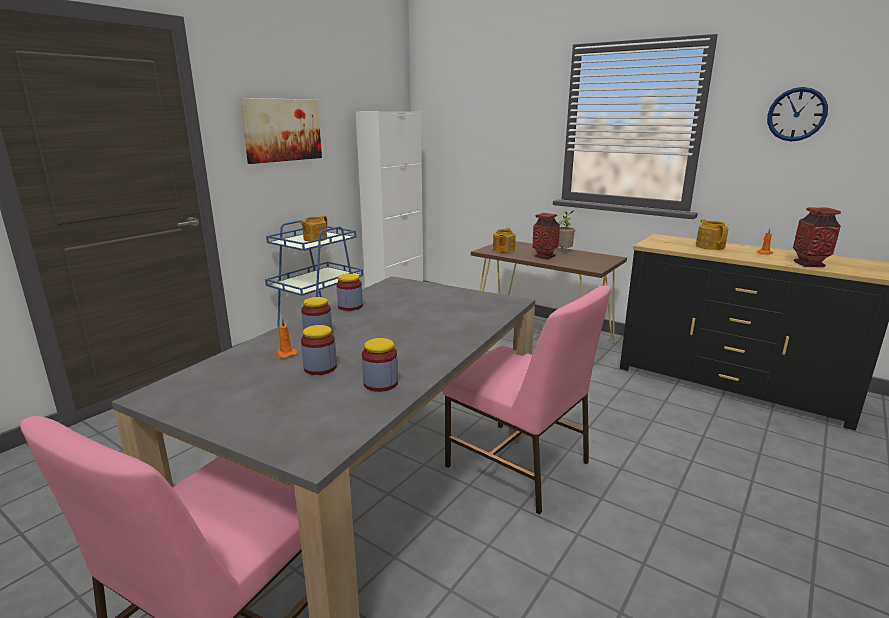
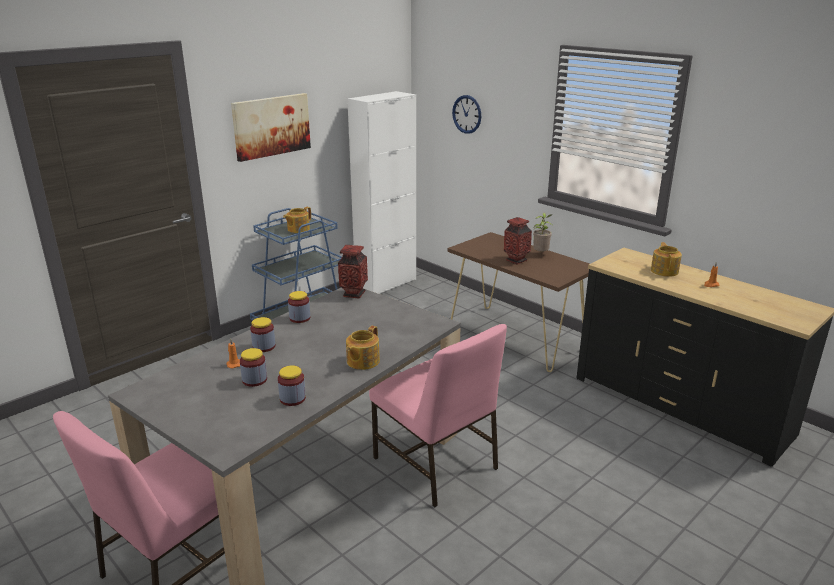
camera: 10 degrees right, 5 degrees up
(503, 250) = (480, 248): teapot -> teapot (362, 361)
(796, 114) = (761, 146): wall clock -> wall clock (467, 114)
(809, 264) = (740, 304): vase -> vase (354, 294)

